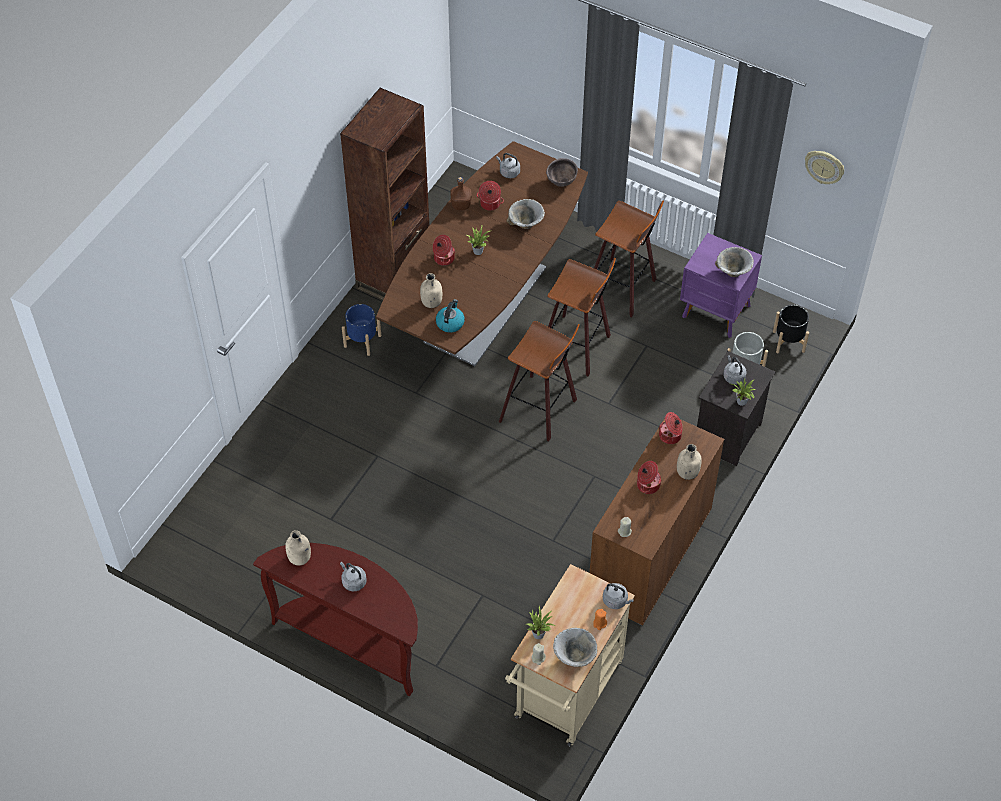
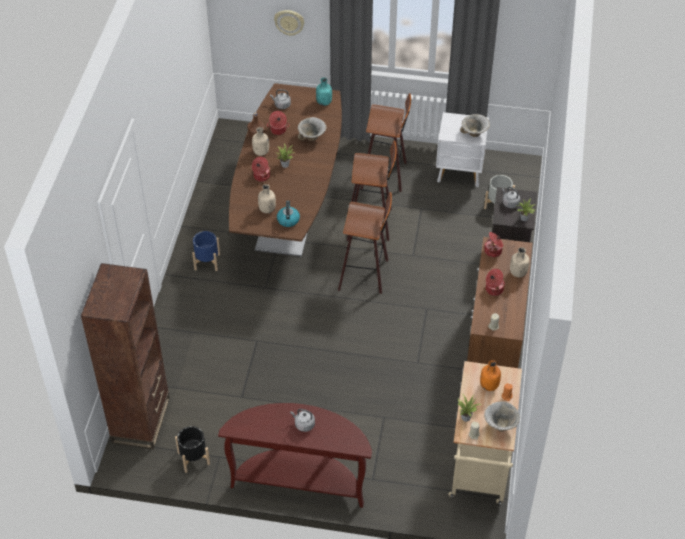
camera: 20 degrees left, 5 degrees down
(300, 558) = (254, 420): beige bottle -> beige bottle (261, 152)
(394, 275) = (210, 209): brown bookcase -> brown bookcase (141, 420)
(561, 182) = (324, 102): brown bowl -> turquoise bottle
(585, 604) = (489, 385): none -> orange bottle
(616, 601) = (511, 377): grey kettle -> none
(716, 312) = (460, 172): purple nightstand -> white nightstand
(788, 341) = (520, 178): black planter -> black planter (193, 458)
(824, 167) = (528, 33): wall clock -> wall clock (289, 22)

